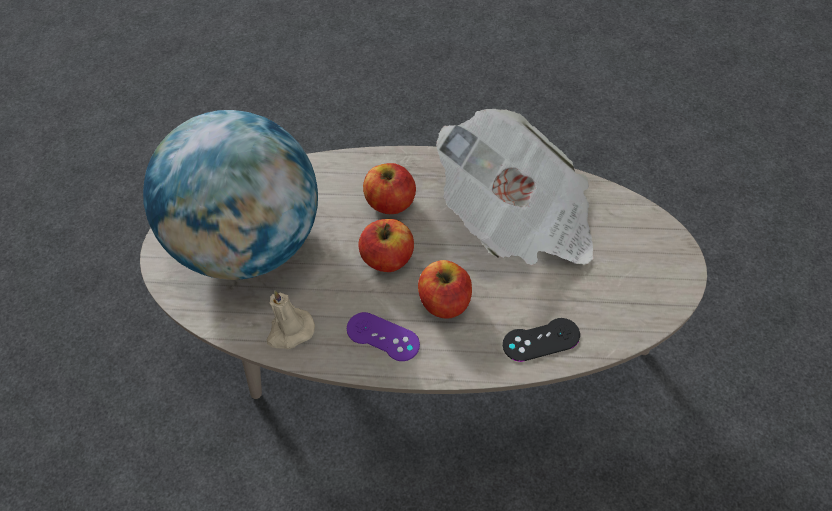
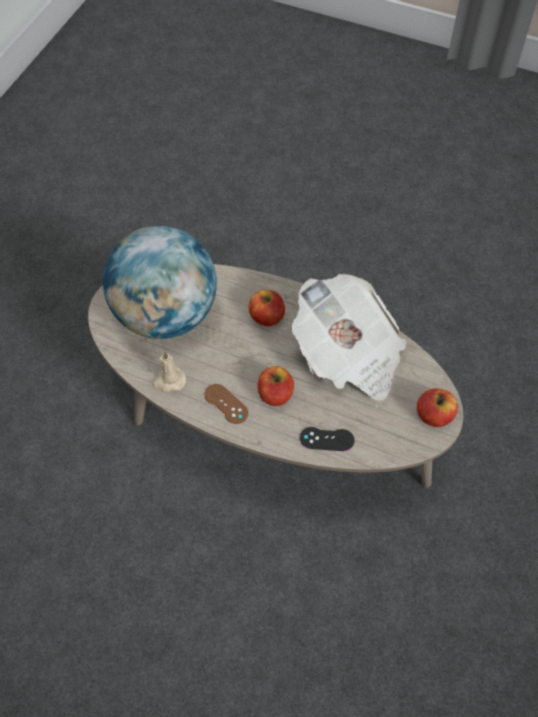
camera: 15 degrees right, 0 degrees up
(383, 337) = (226, 404): purple game controller -> brown game controller
(388, 258) = (249, 354): apple -> apple (434, 415)

